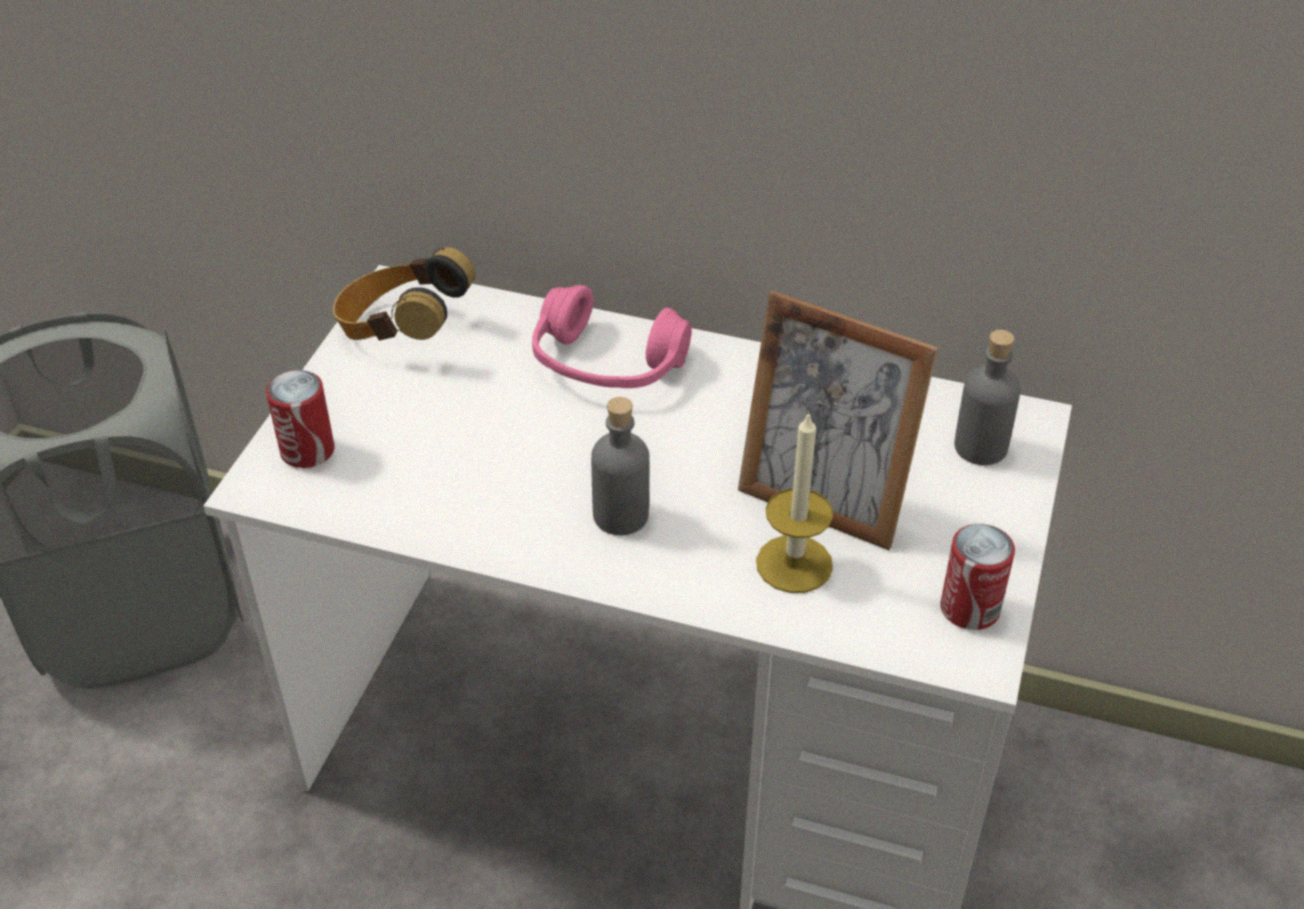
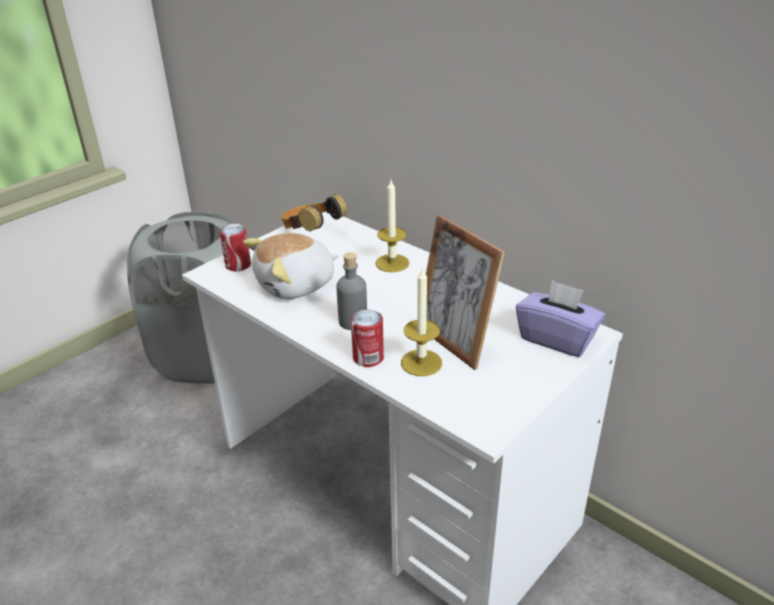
camera: 25 degrees right, 10 degrees down
(459, 464) = (296, 285): none -> plush toy
(607, 364) = (392, 263): pink headphones -> candle
(970, 608) = (499, 406): can -> can (368, 358)
(980, 447) = (556, 338): grey bottle -> purple tissue box

